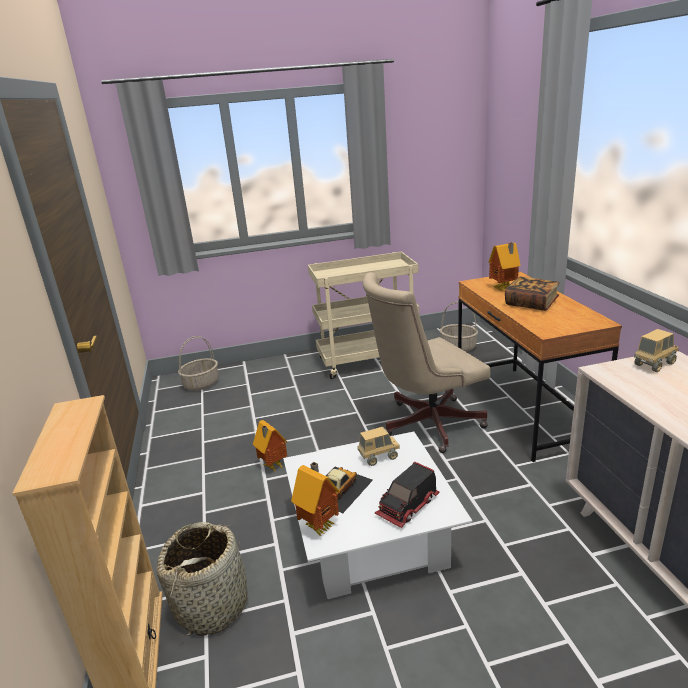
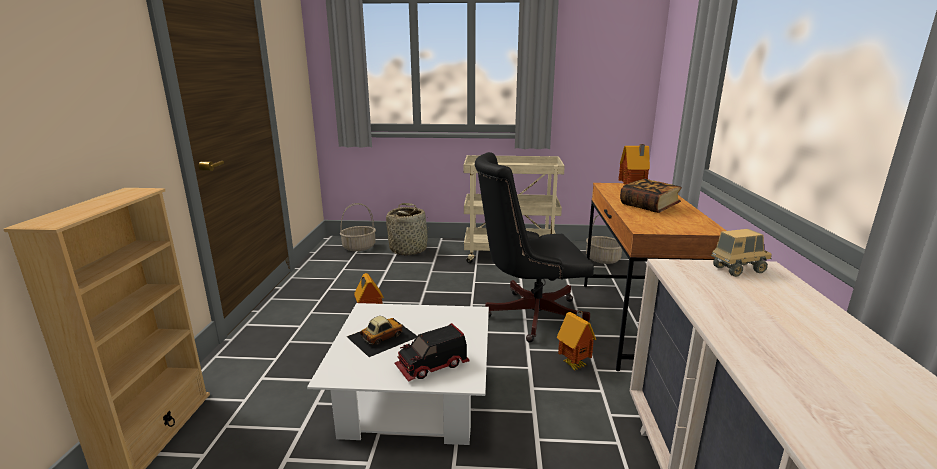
camera: 15 degrees right, 5 degrees down
(212, 604) = (240, 415): basket -> basket (408, 249)
(320, 526) = (341, 362): toy house -> toy house (574, 364)
(379, 457) = (438, 320): toy truck -> none
(425, 424) = (528, 315): beige office chair -> black office chair

